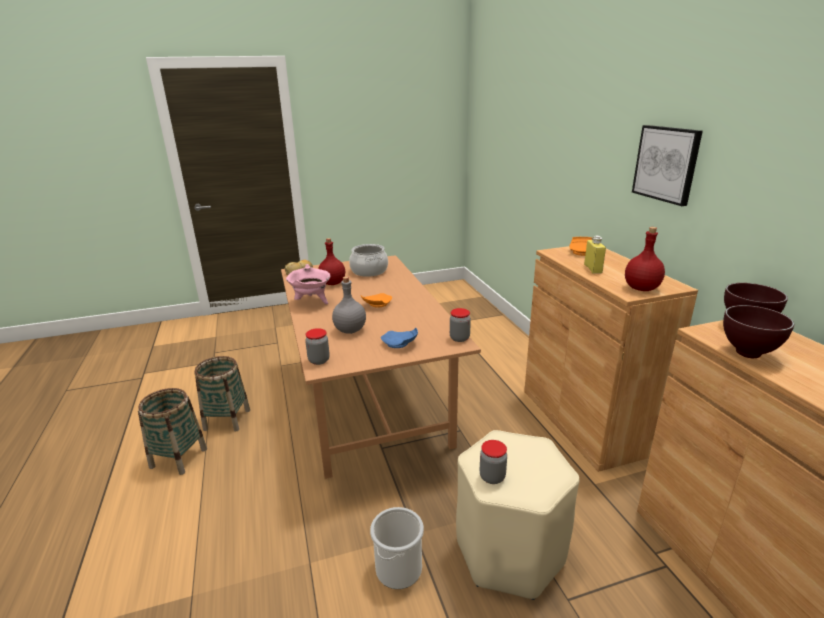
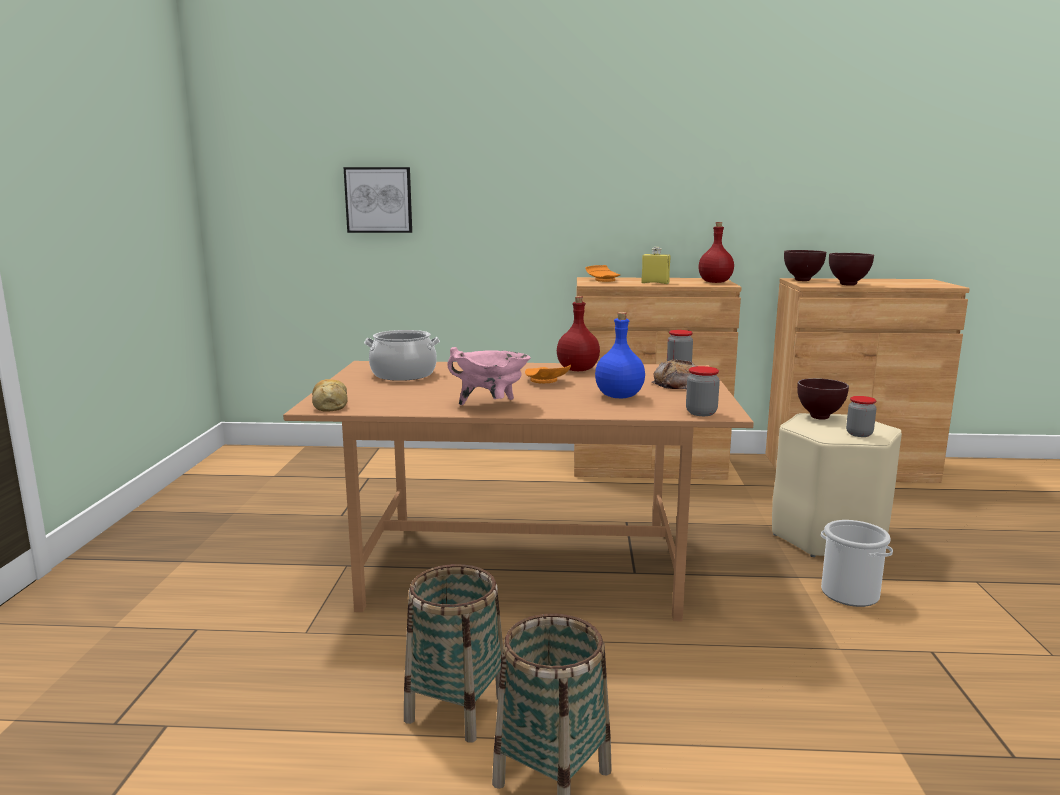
camera: 70 degrees left, 10 degrees down
(332, 283) = (423, 392): red bottle -> red bottle (577, 370)
(349, 330) = (619, 396): grey bottle -> blue bottle
(400, 344) = (678, 383): blue plate -> bread
(535, 450) = (820, 417): none -> brown bowl
(666, 164) = (660, 176): picture -> picture (379, 200)

